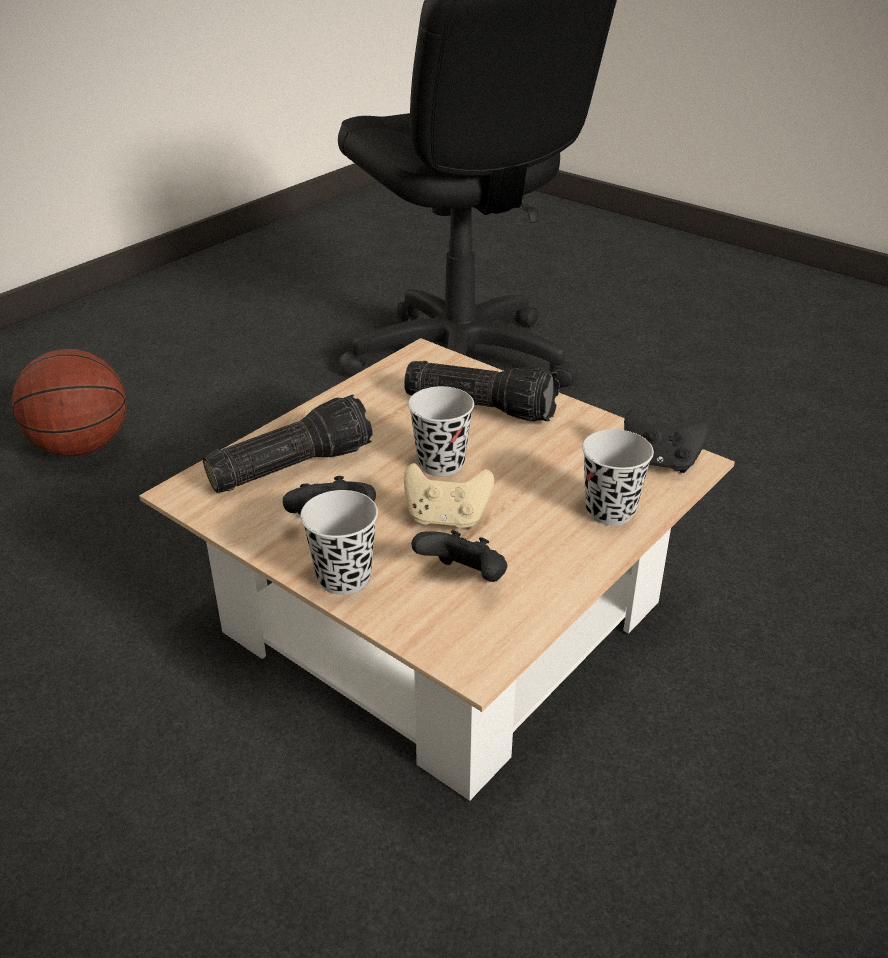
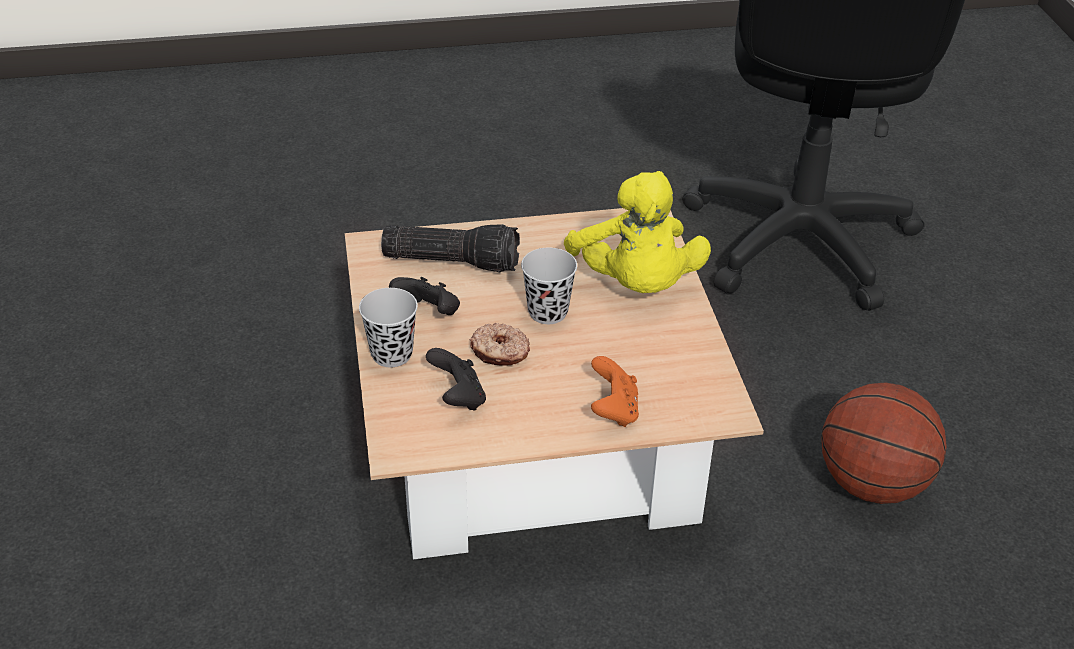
camera: 40 degrees right, 5 degrees up
(82, 447) = (436, 175): basketball -> basketball (872, 484)
(446, 518) = (500, 352): beige game controller -> donut
(482, 406) = (635, 284): flashlight -> yellow plush toy
(610, 511) = (613, 410): black cup -> orange game controller
(660, 462) = (703, 398): black game controller -> none

